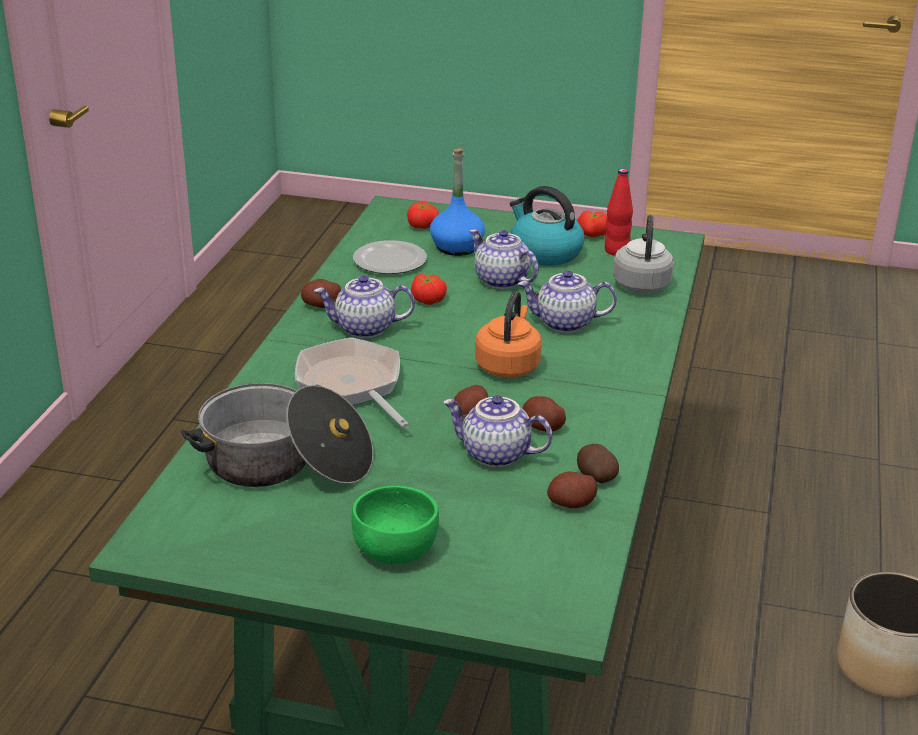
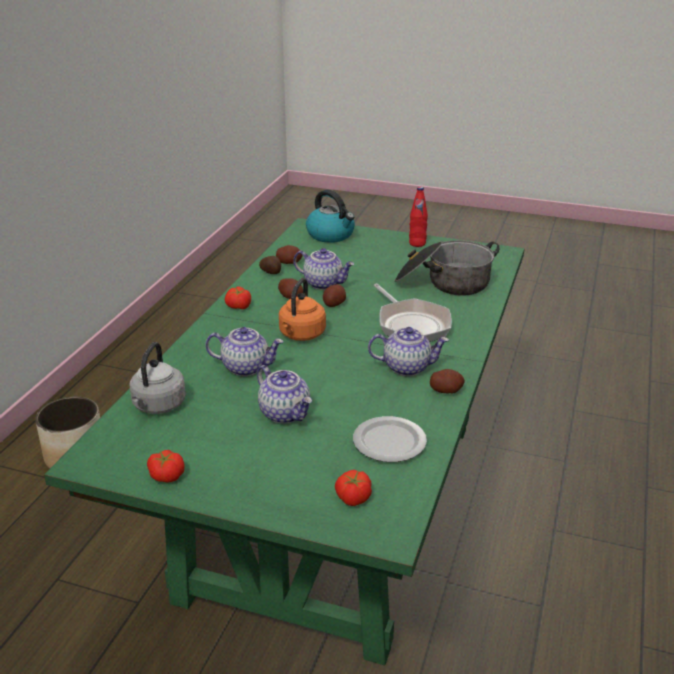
camera: 175 degrees left, 0 degrees up
(395, 548) = (380, 249): green bowl -> none
(428, 300) = (354, 393): tomato -> tomato (238, 306)
(456, 247) = (319, 460): blue bottle -> none
(544, 252) = (231, 449): kettle -> kettle (331, 235)
(616, 251) = (156, 449): red bottle -> red bottle (417, 243)

